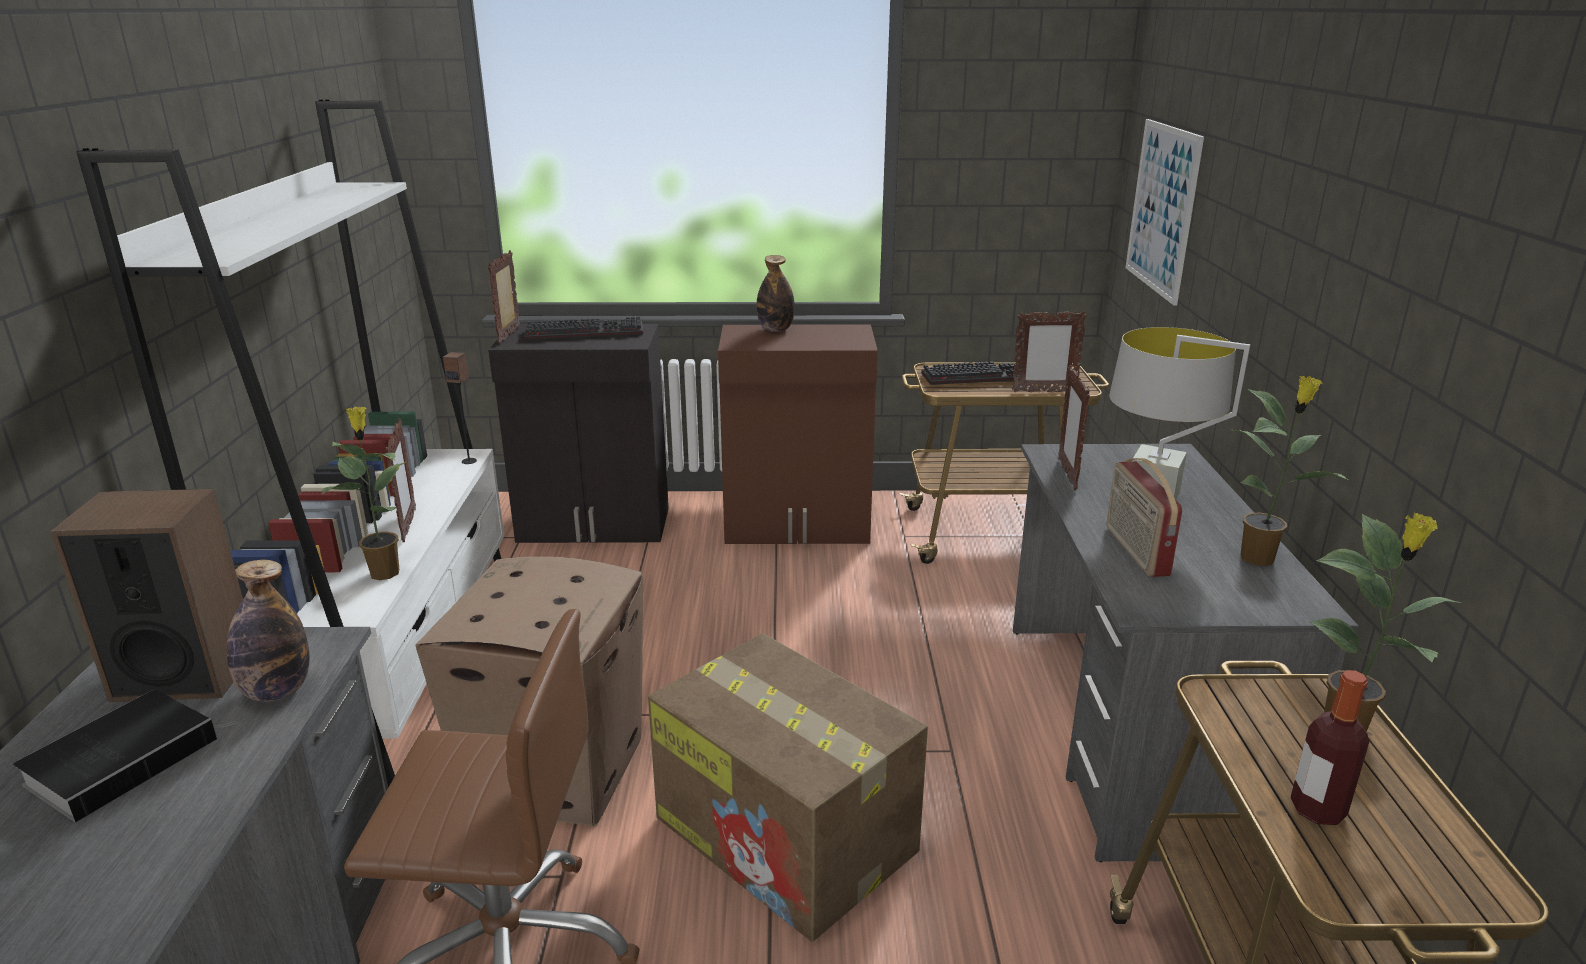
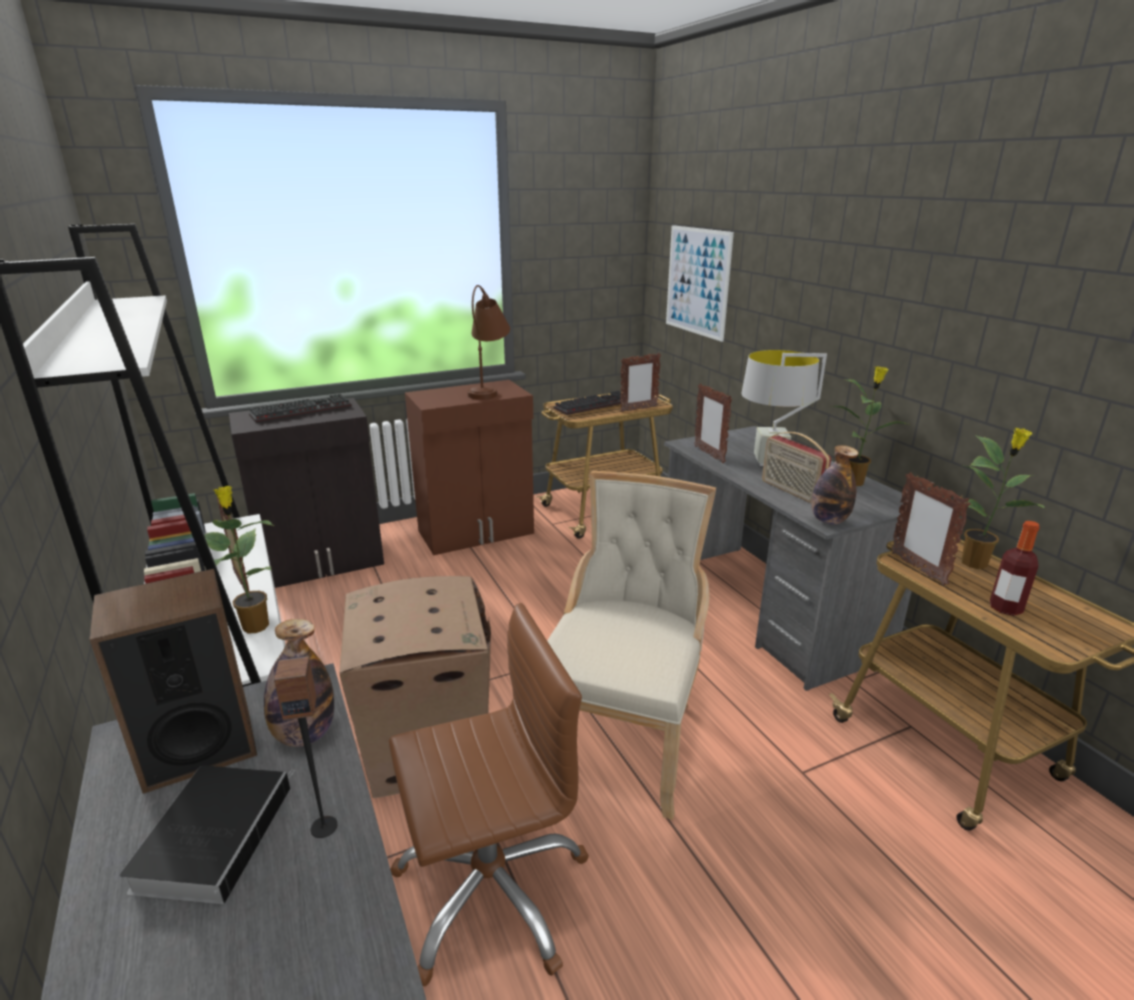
camera: 25 degrees left, 0 degrees up
(469, 461) = (248, 526): speaker -> speaker (324, 826)
(510, 335) = (239, 421): picture frame -> picture frame (917, 568)
(775, 329) = (447, 391): bottle -> bottle (829, 520)
(788, 836) = (621, 736): cardboard box -> beige chair
(829, 334) = (489, 389): none -> brown table lamp

